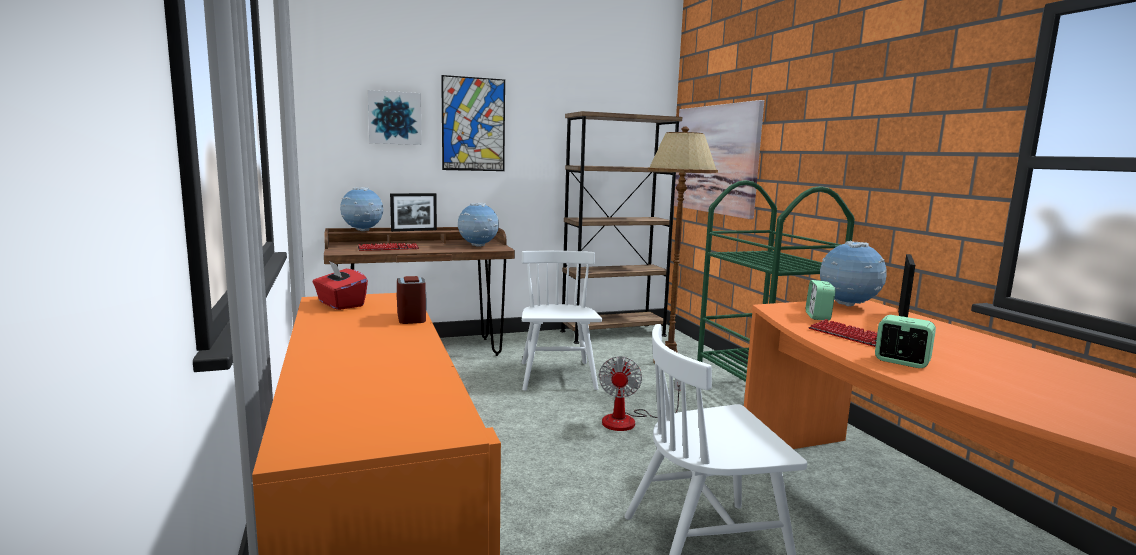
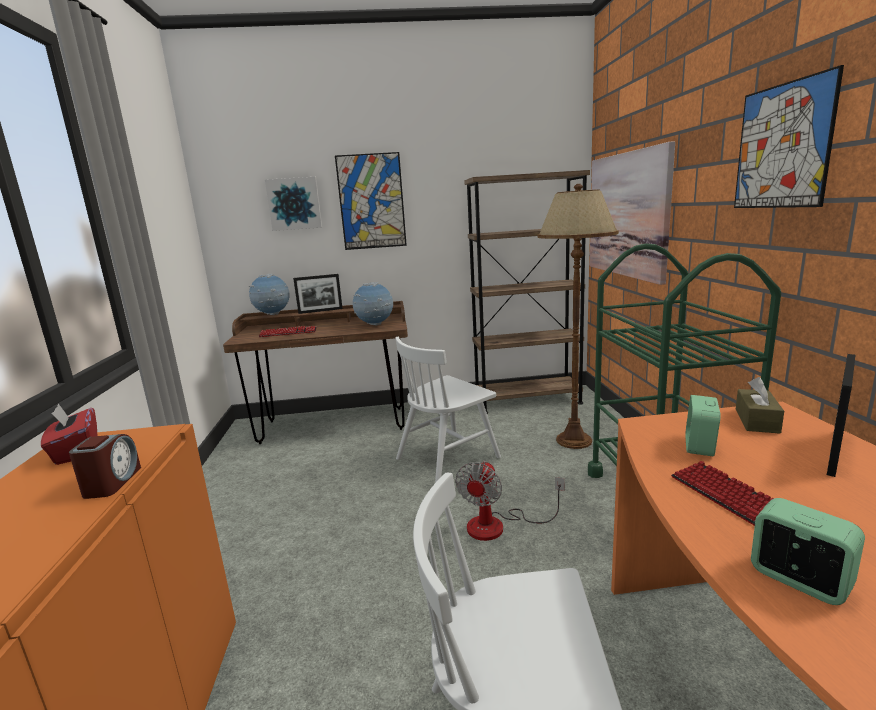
camera: 15 degrees right, 5 degrees up
(557, 376) = (448, 457): white chair -> white chair turned 135 degrees counterclockwise
(848, 306) = (756, 421): globe -> brown tissue box
(853, 112) = (782, 146): none -> picture

